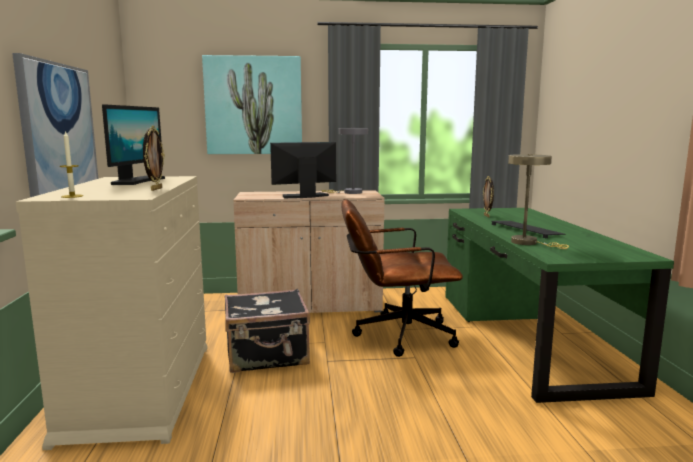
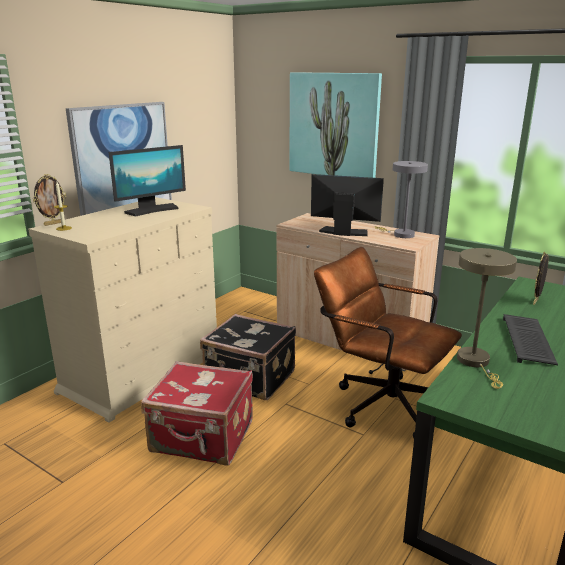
camera: 40 degrees right, 10 degrees up
(155, 189) = (127, 227): picture frame -> picture frame (53, 223)
(294, 412) = (202, 438): none -> red suitcase

